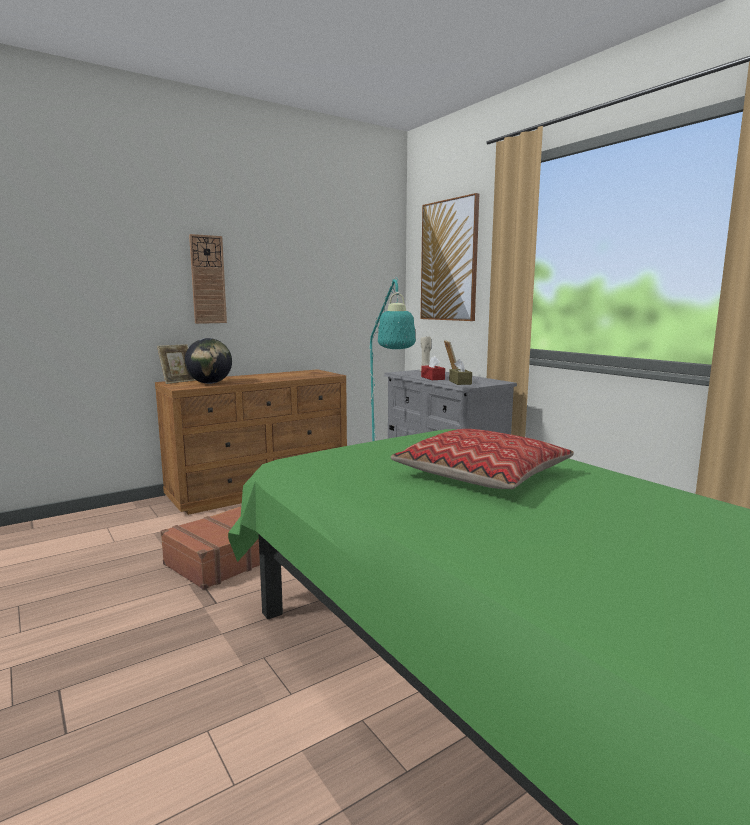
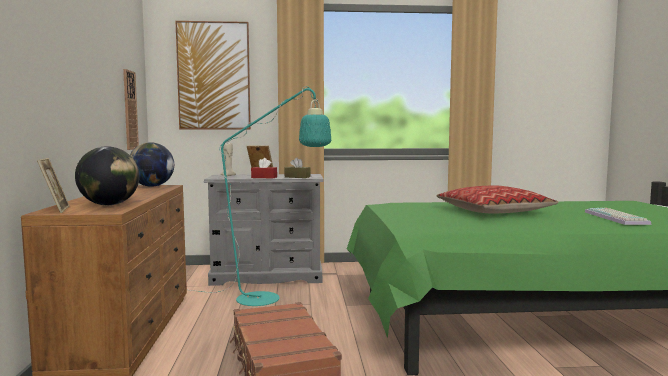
camera: 60 degrees left, 5 degrees down
(208, 279) = (49, 71): wall clock -> wall clock (130, 110)
(322, 373) = (152, 186): none -> globe
(572, 553) = (617, 218): none -> keyboard

